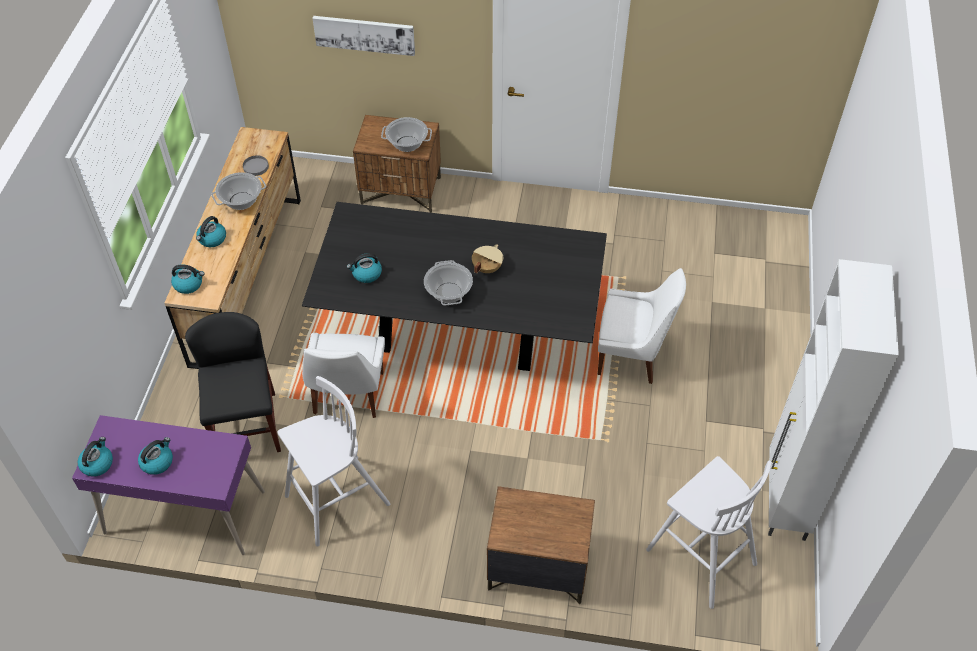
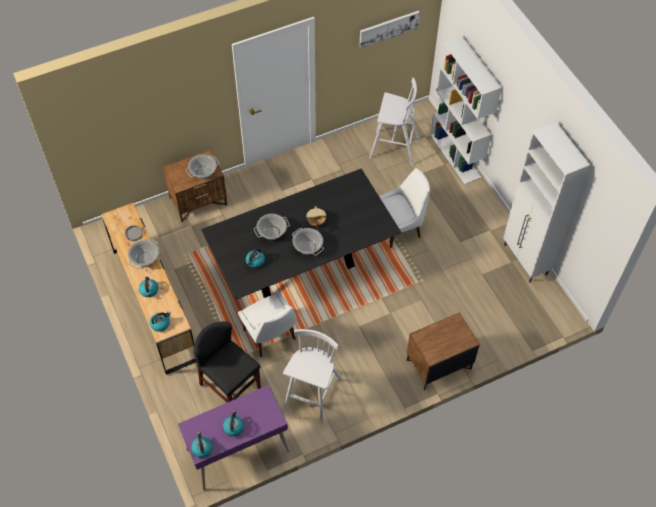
camera: 35 degrees left, 5 degrees up
(364, 34) = (156, 120): picture -> picture (388, 28)
(419, 251) = (272, 232): none -> cooking pot
(699, 555) = (506, 311): white stool -> white stool (393, 148)
(791, 306) = (456, 156): none -> white bookcase

